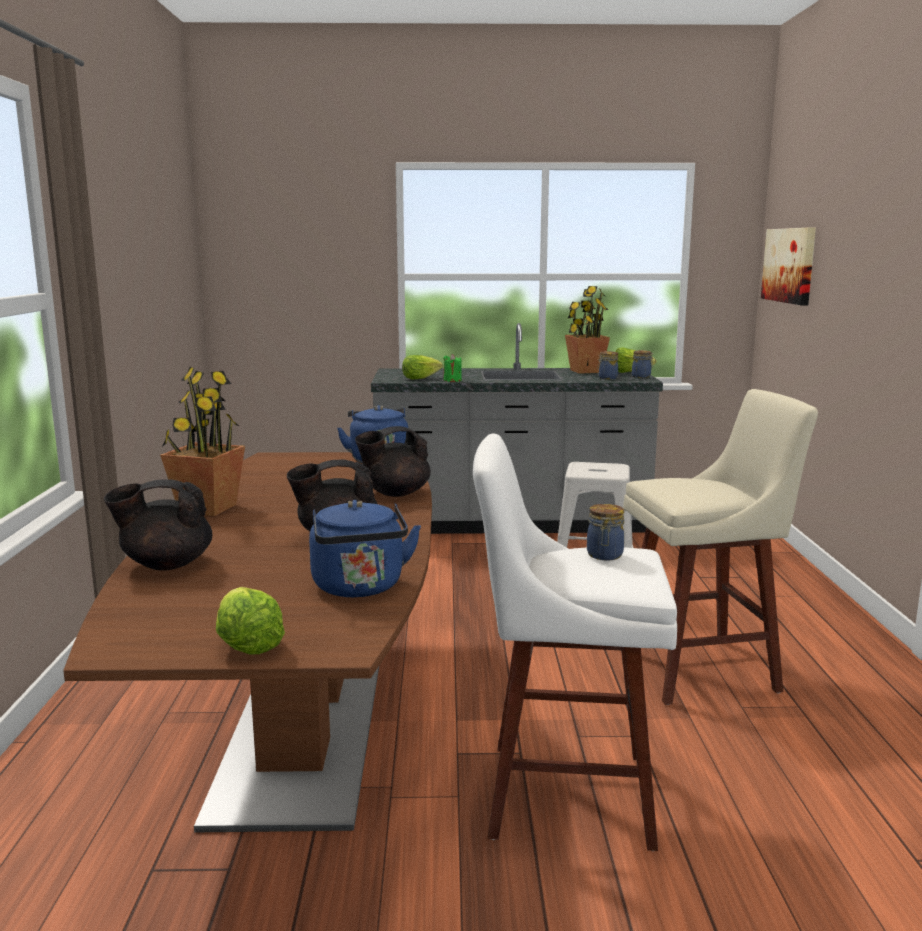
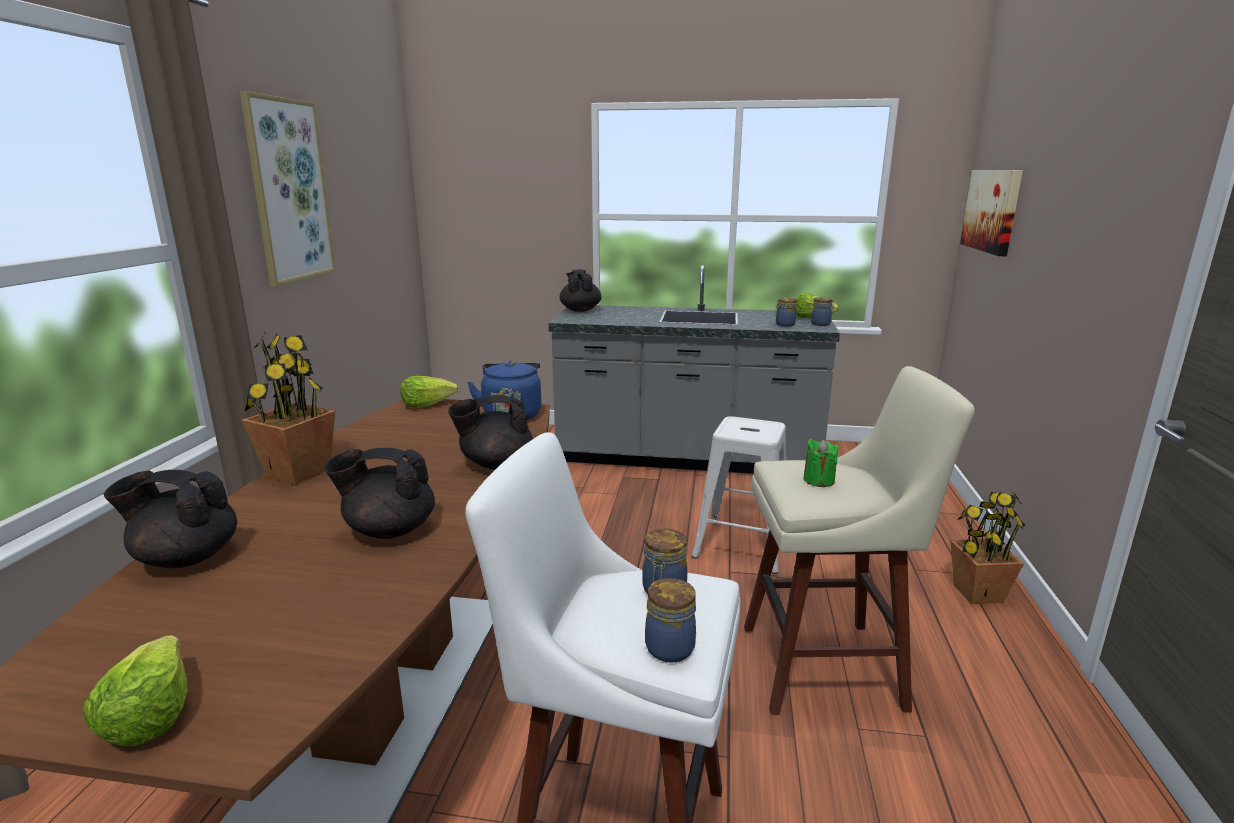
camera: 10 degrees right, 5 degrees up
(118, 246) = (289, 191): none -> picture
(360, 588) = (350, 621): blue kettle -> none
(394, 372) = (580, 310): none -> black teapot
(420, 378) = (599, 318): lettuce -> lettuce (427, 405)
(452, 380) = (628, 322): green candle -> green candle (818, 480)
(585, 371) = (767, 315): potted plant -> potted plant (977, 594)
(630, 582) = (670, 646): none -> jar

